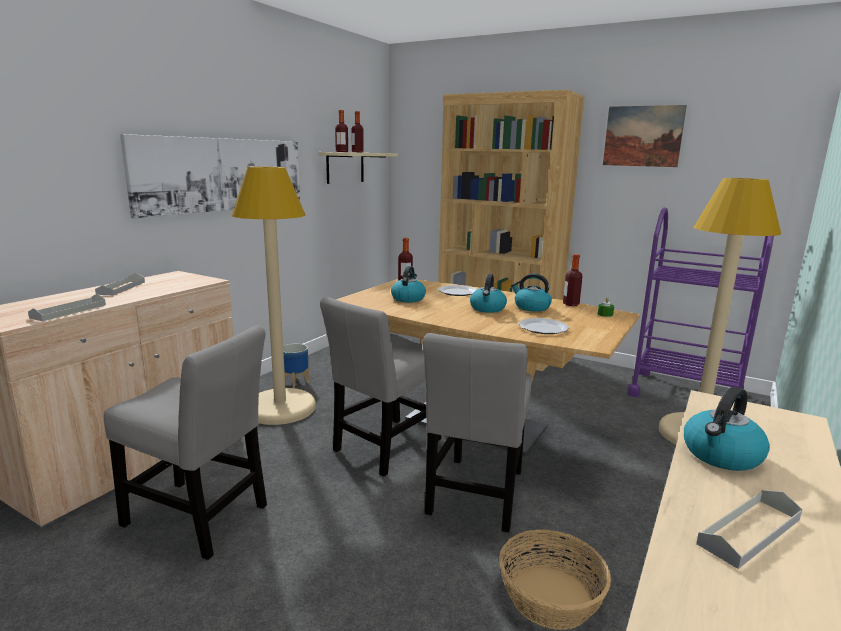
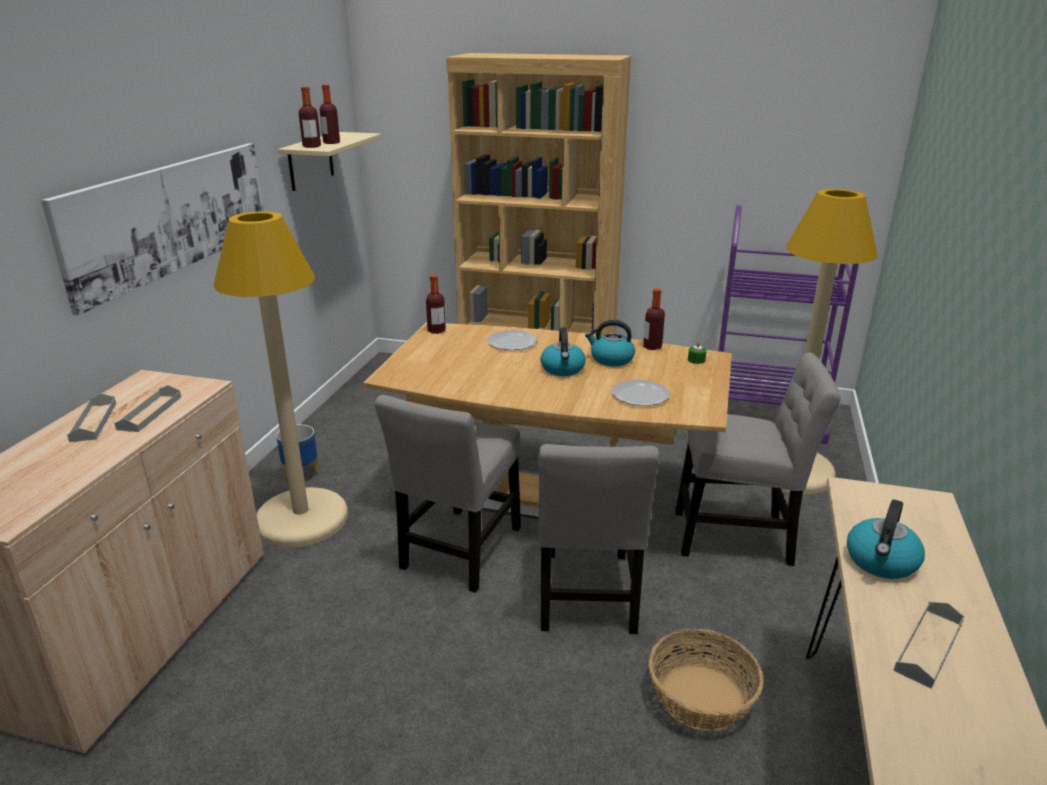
camera: 15 degrees left, 10 degrees up
(69, 311) = (64, 483): grey tray -> grey tray (150, 413)
(200, 518) = (283, 694): grey chair -> grey chair (739, 536)
(408, 298) = (458, 364): kettle -> none
(642, 136) = (705, 109): picture -> none

